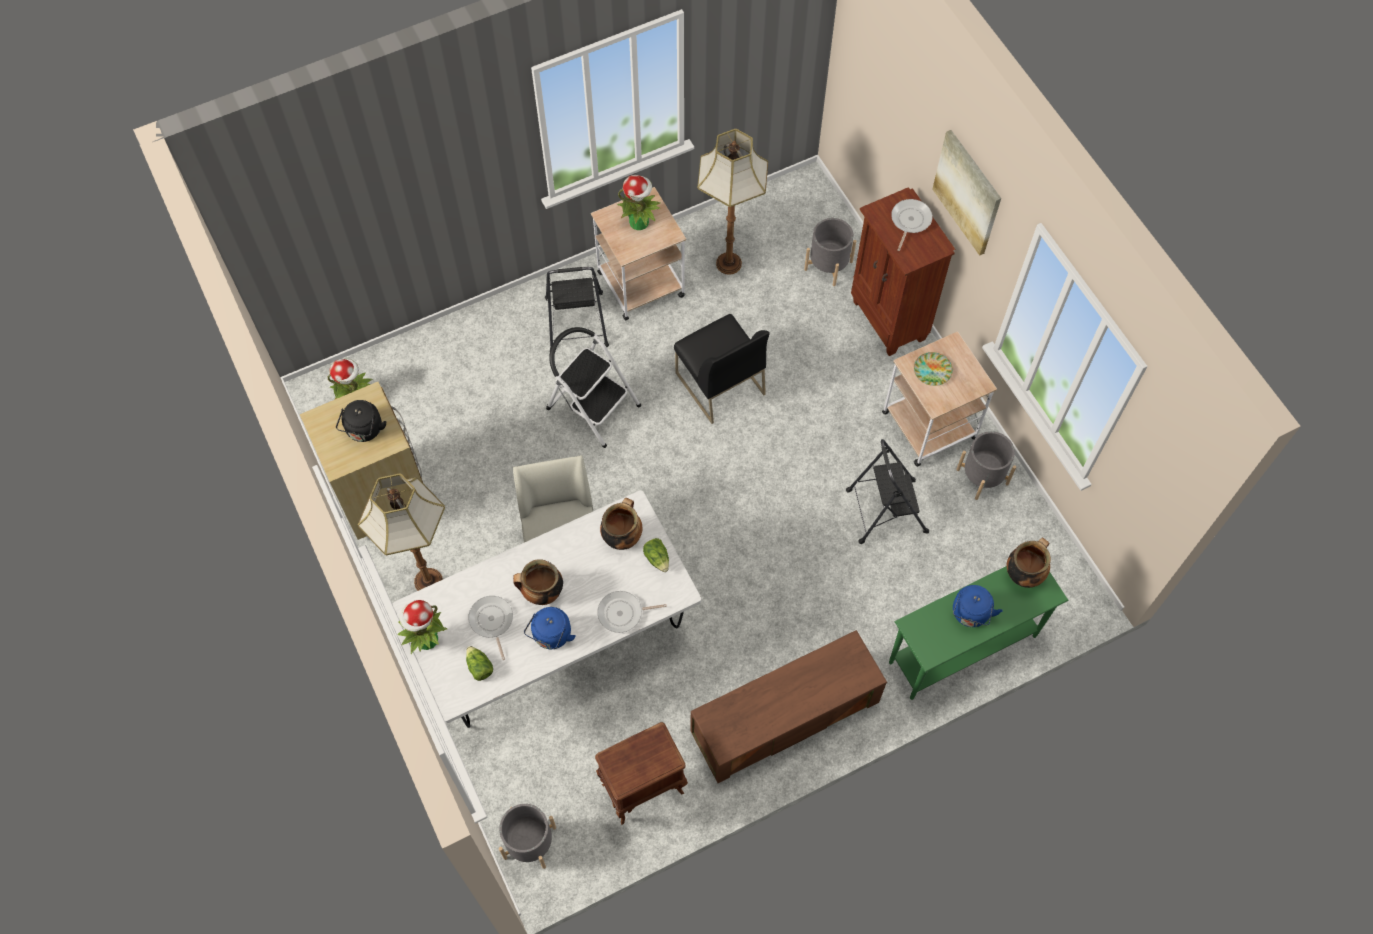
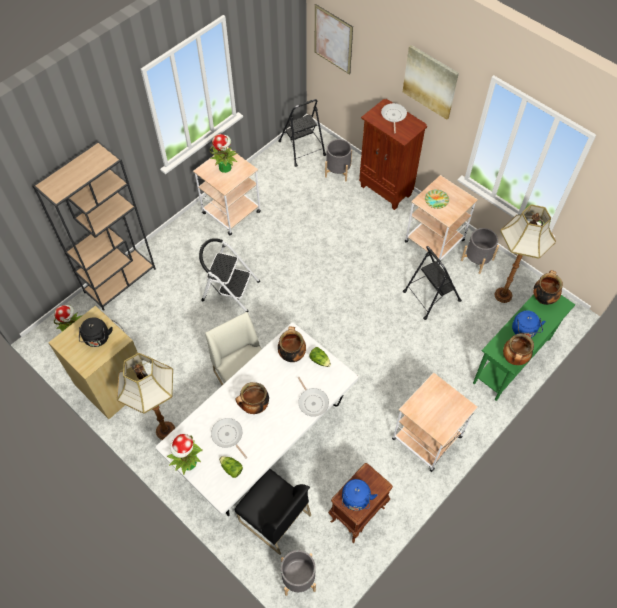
camera: 20 degrees left, 5 degrees down
(443, 340) = (120, 280): none -> bookcase
(551, 636) = (271, 432): blue kettle -> blue kettle (356, 500)
(576, 323) = (200, 245): black step ladder -> black step ladder (302, 148)
(623, 613) = (312, 401): frying pan -> frying pan turned 90 degrees counterclockwise
(719, 383) = (302, 254): black chair -> black chair (274, 518)
(729, 262) = (279, 185): floor lamp -> floor lamp (503, 294)
(784, 718) = (426, 439): brown bench -> beige cart
(861, 71) = (333, 39): none -> picture
(935, 649) = (514, 359): none -> cooking pot

